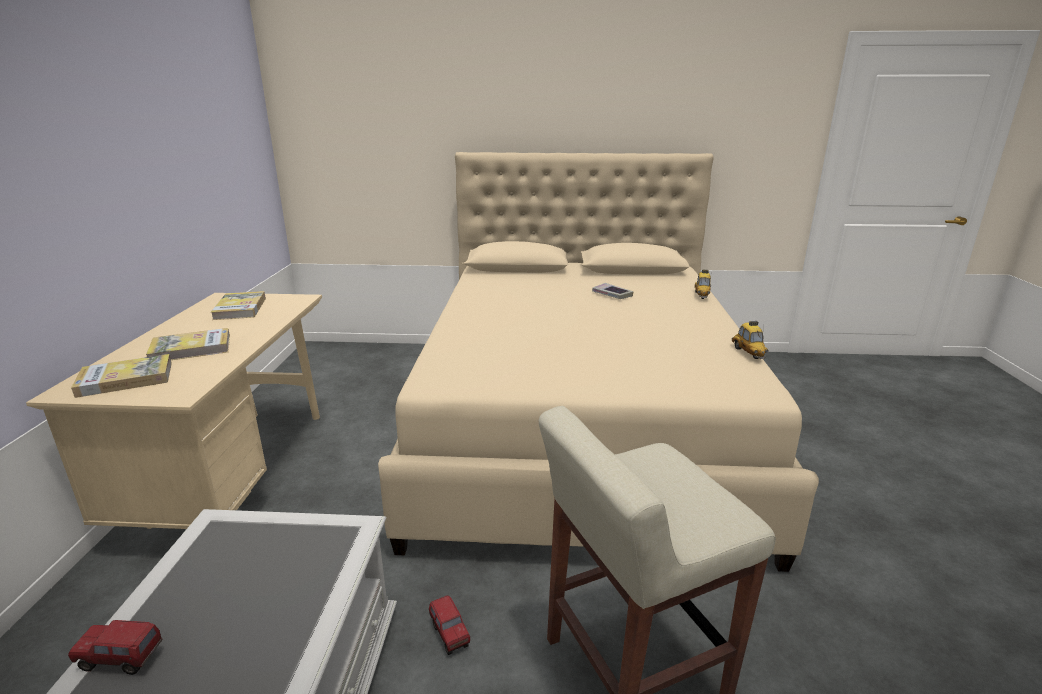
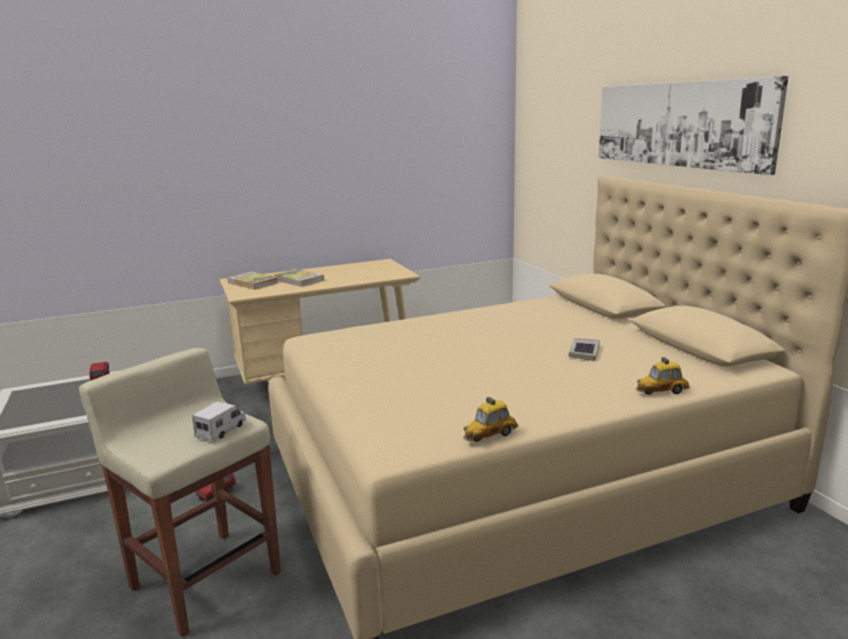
camera: 65 degrees right, 5 degrees down
(240, 308) = (369, 270): book -> none
(535, 101) = (678, 124): none -> picture
(675, 468) = (221, 430): none -> toy truck

